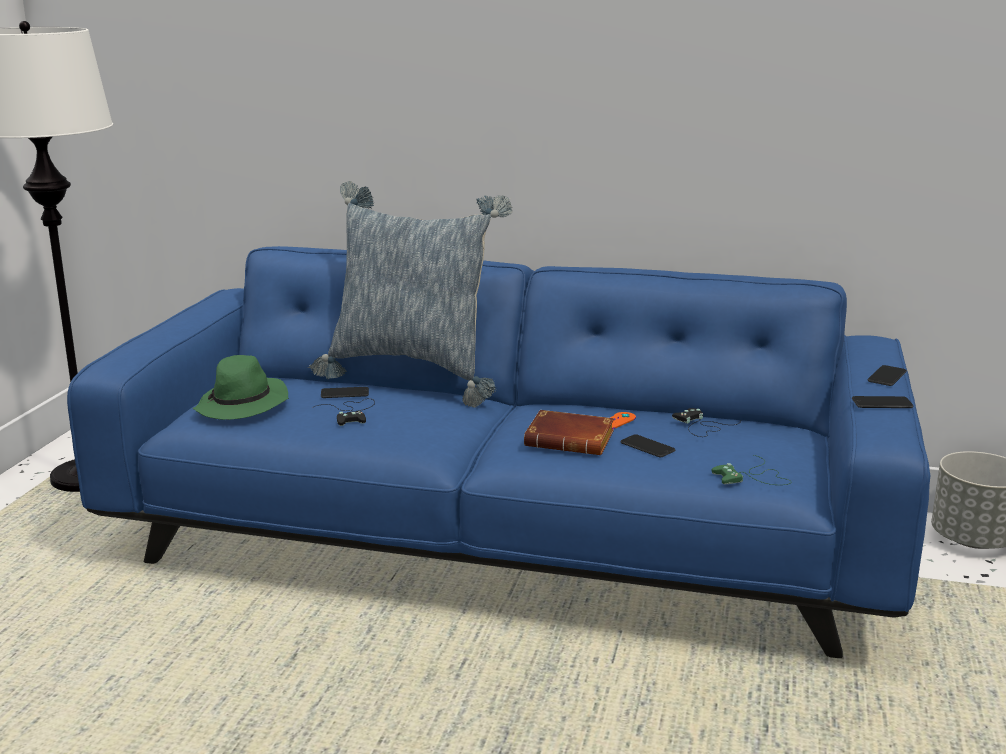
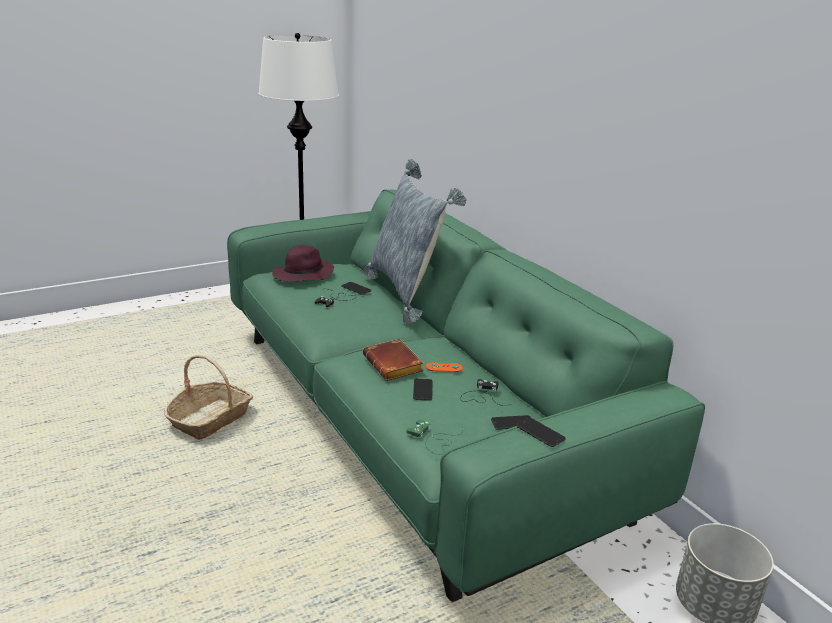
camera: 45 degrees right, 5 degrees up
(243, 406) = (302, 275): green hat -> purple hat
(278, 672) = (210, 419): none -> basket
(504, 539) = (411, 418): blue sofa -> green sofa
(887, 376) = (598, 420): phone -> phone (512, 423)

